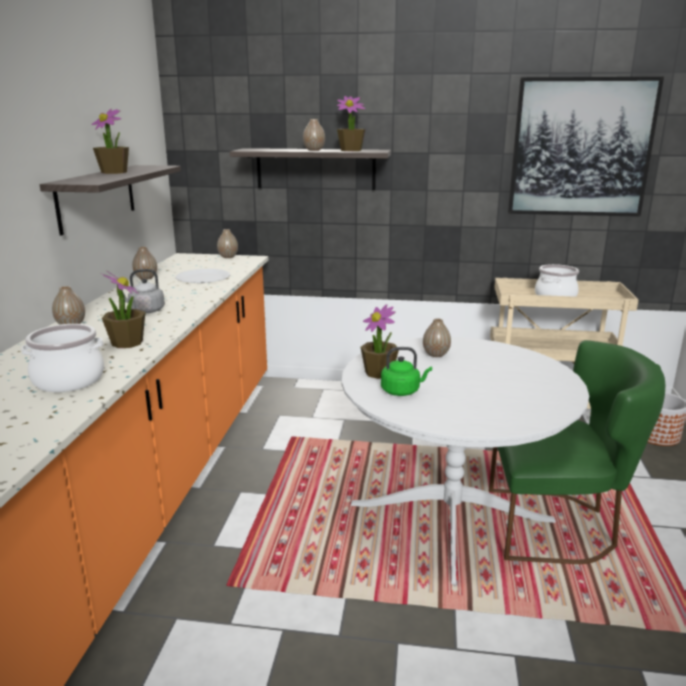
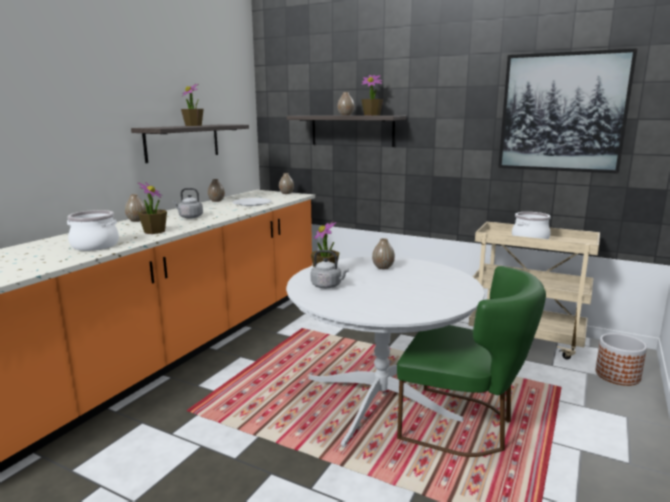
camera: 20 degrees right, 5 degrees down
(402, 391) = (328, 286): green kettle -> grey kettle

